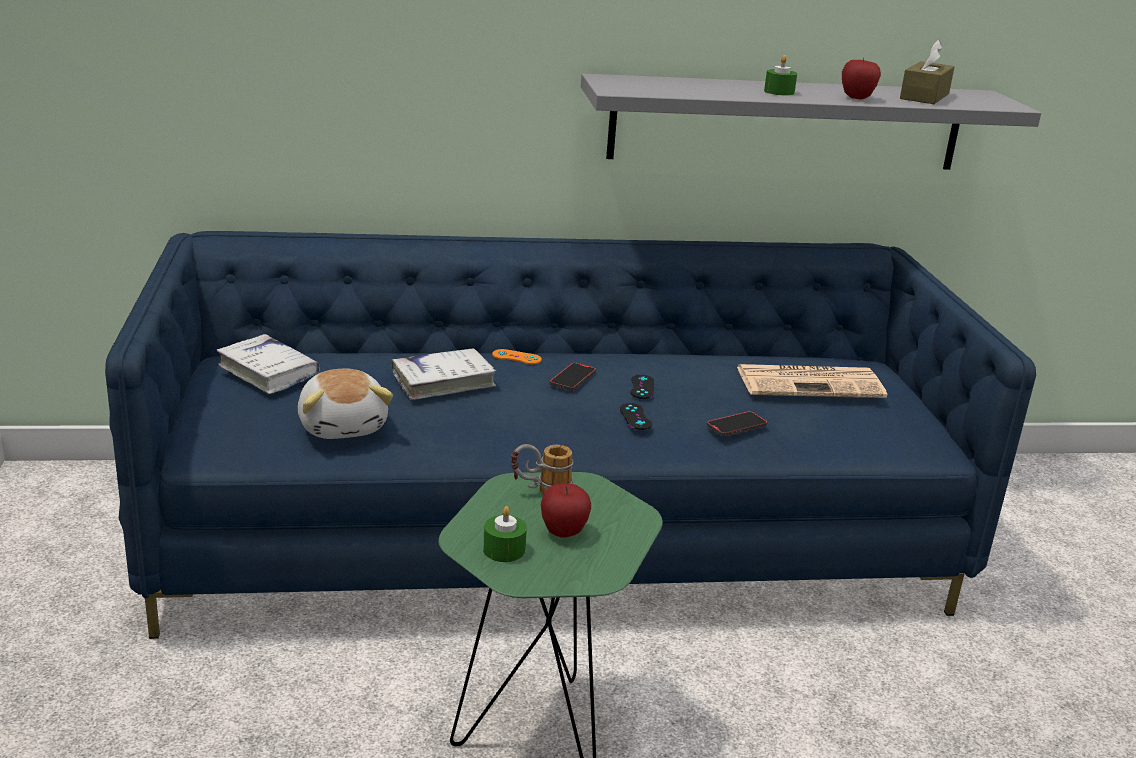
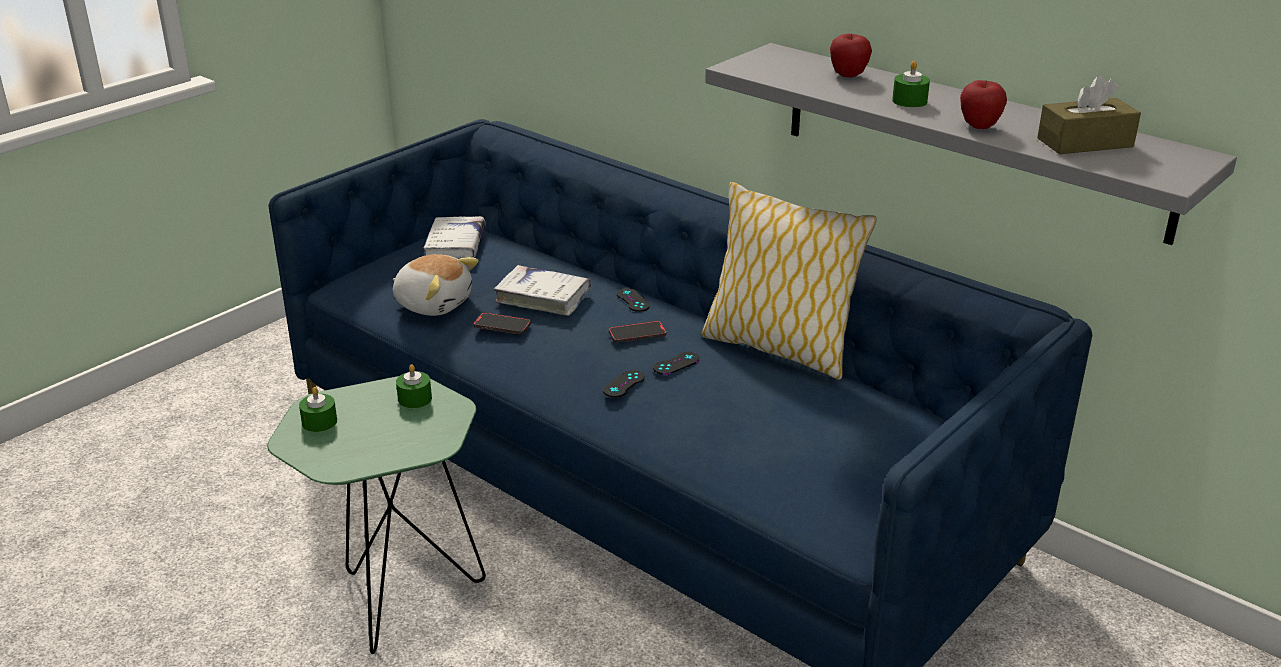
camera: 50 degrees right, 5 degrees up
(344, 426) = (433, 303): plush toy -> plush toy turned 90 degrees counterclockwise
(516, 357) = (633, 300): orange game controller -> black game controller
(540, 492) = (415, 399): mug -> green candle
(563, 533) = (371, 431): apple -> apple (848, 76)
(677, 351) = (778, 348): none -> pillow
(736, 426) = (690, 429): phone -> phone (502, 326)
(811, 383) = (833, 425): newspaper -> none

